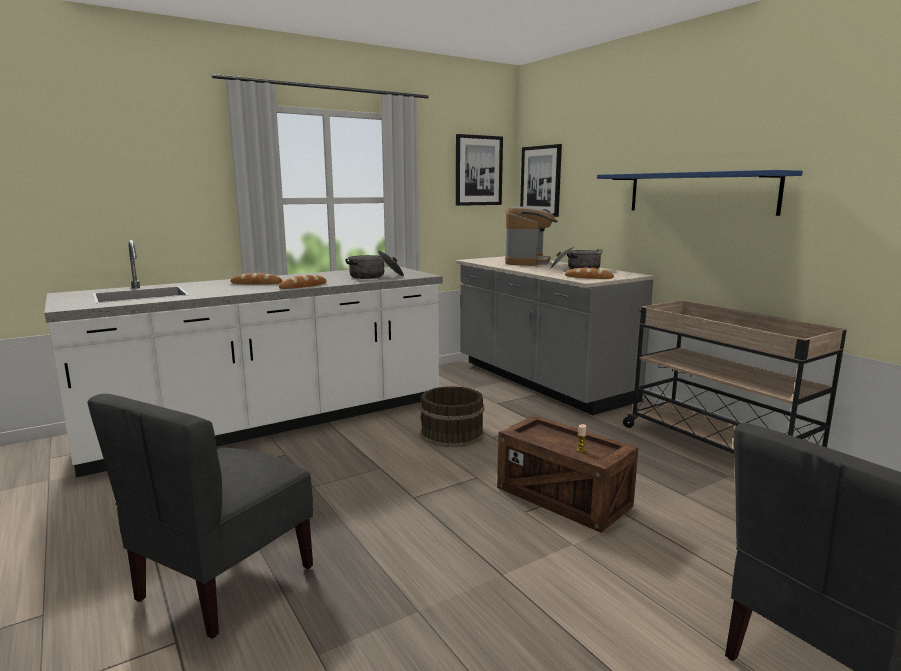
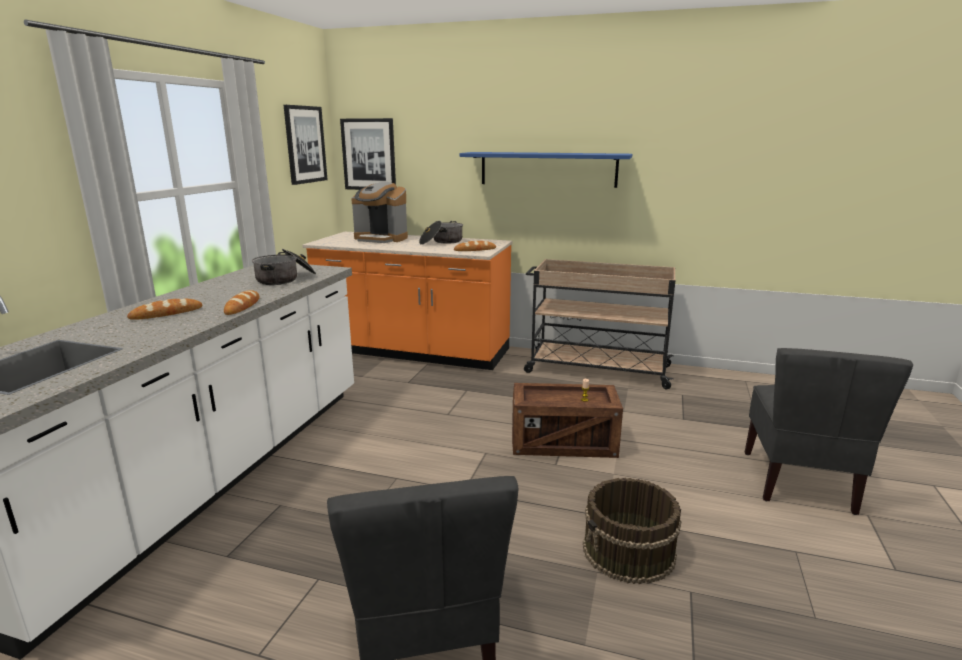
camera: 40 degrees left, 5 degrees up
(451, 434) = (411, 423): brown bucket -> brown bucket (629, 552)
(528, 262) = (381, 239): coffee machine -> coffee machine turned 135 degrees clockwise
(541, 381) = (413, 351): grey counter -> orange counter

